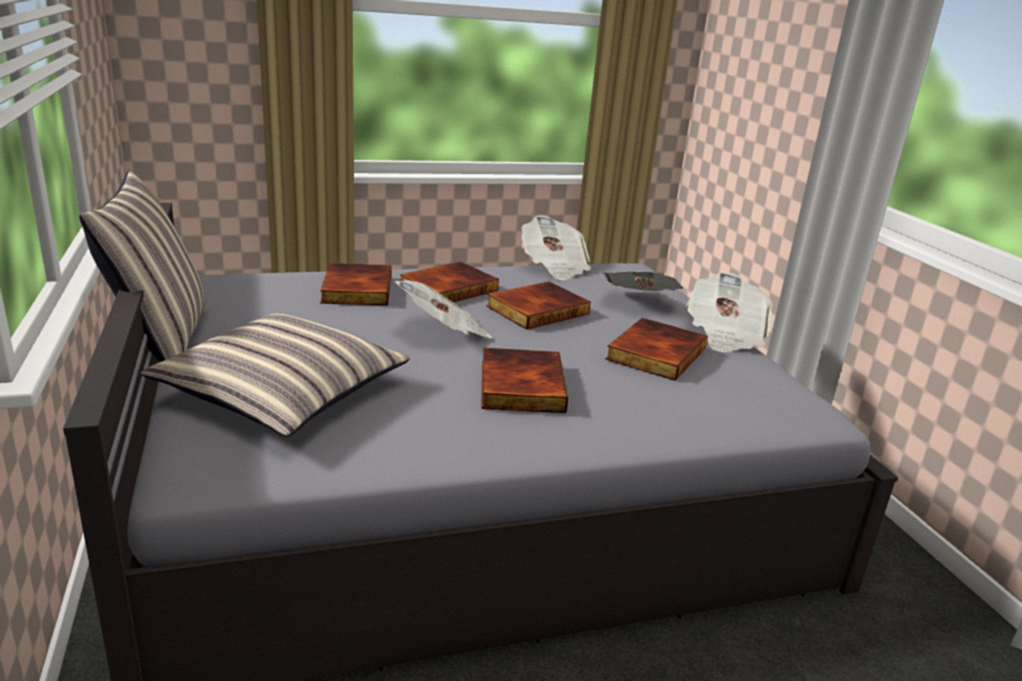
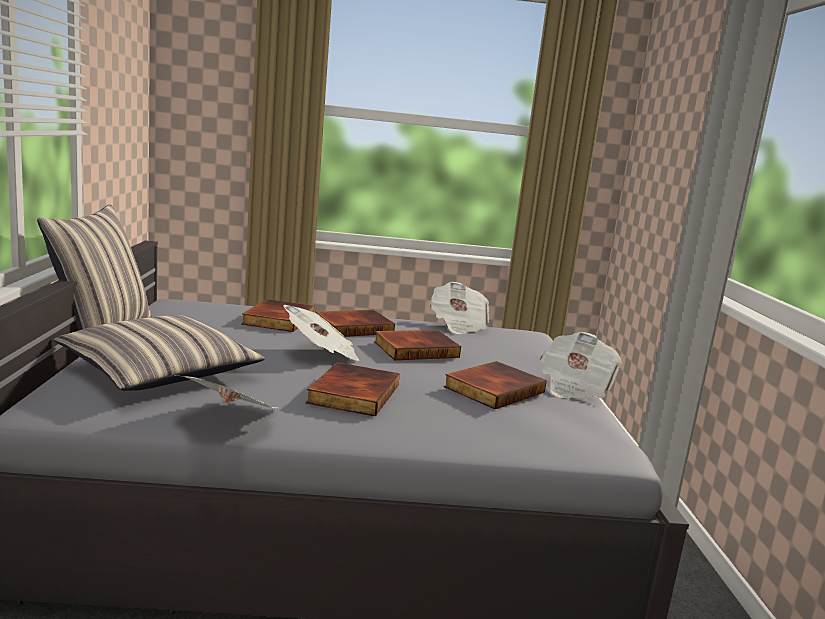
camera: 15 degrees right, 10 degrees down
(639, 302) = (514, 356): newspaper -> newspaper (231, 419)

